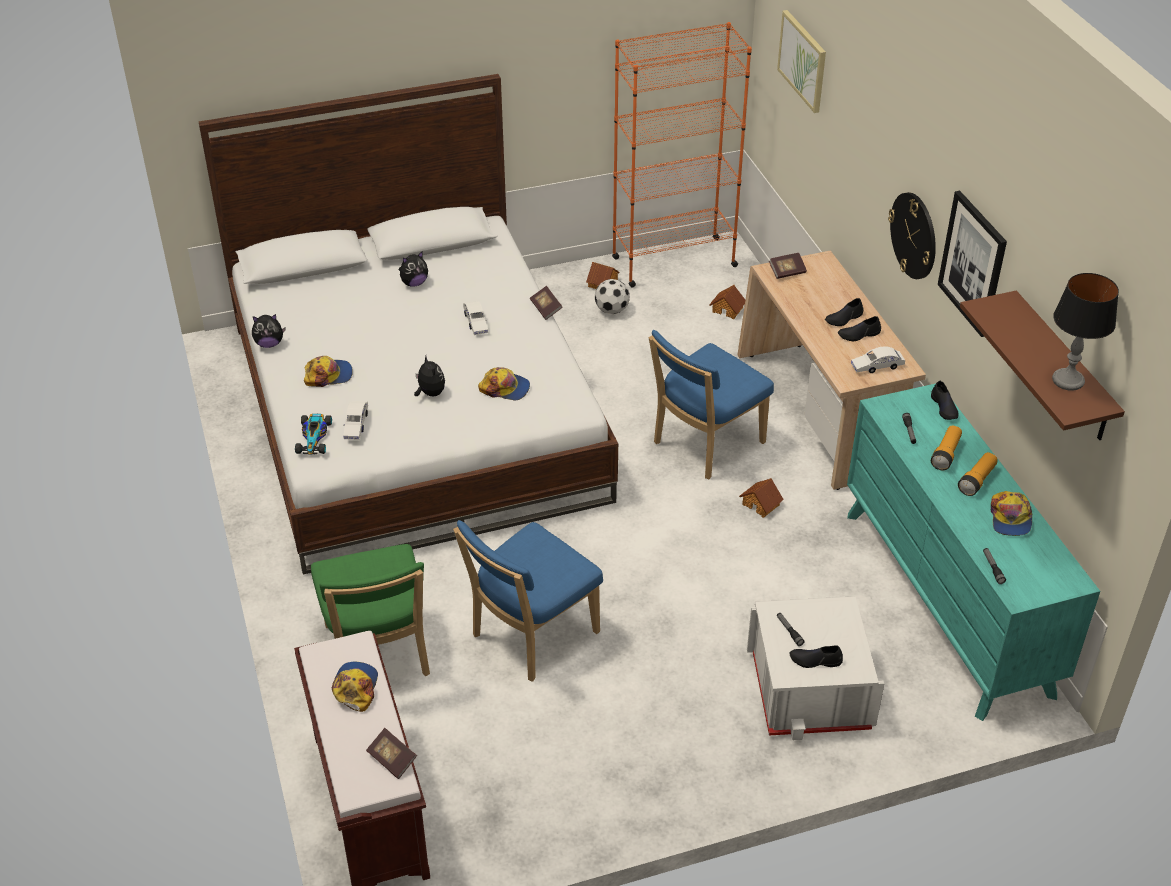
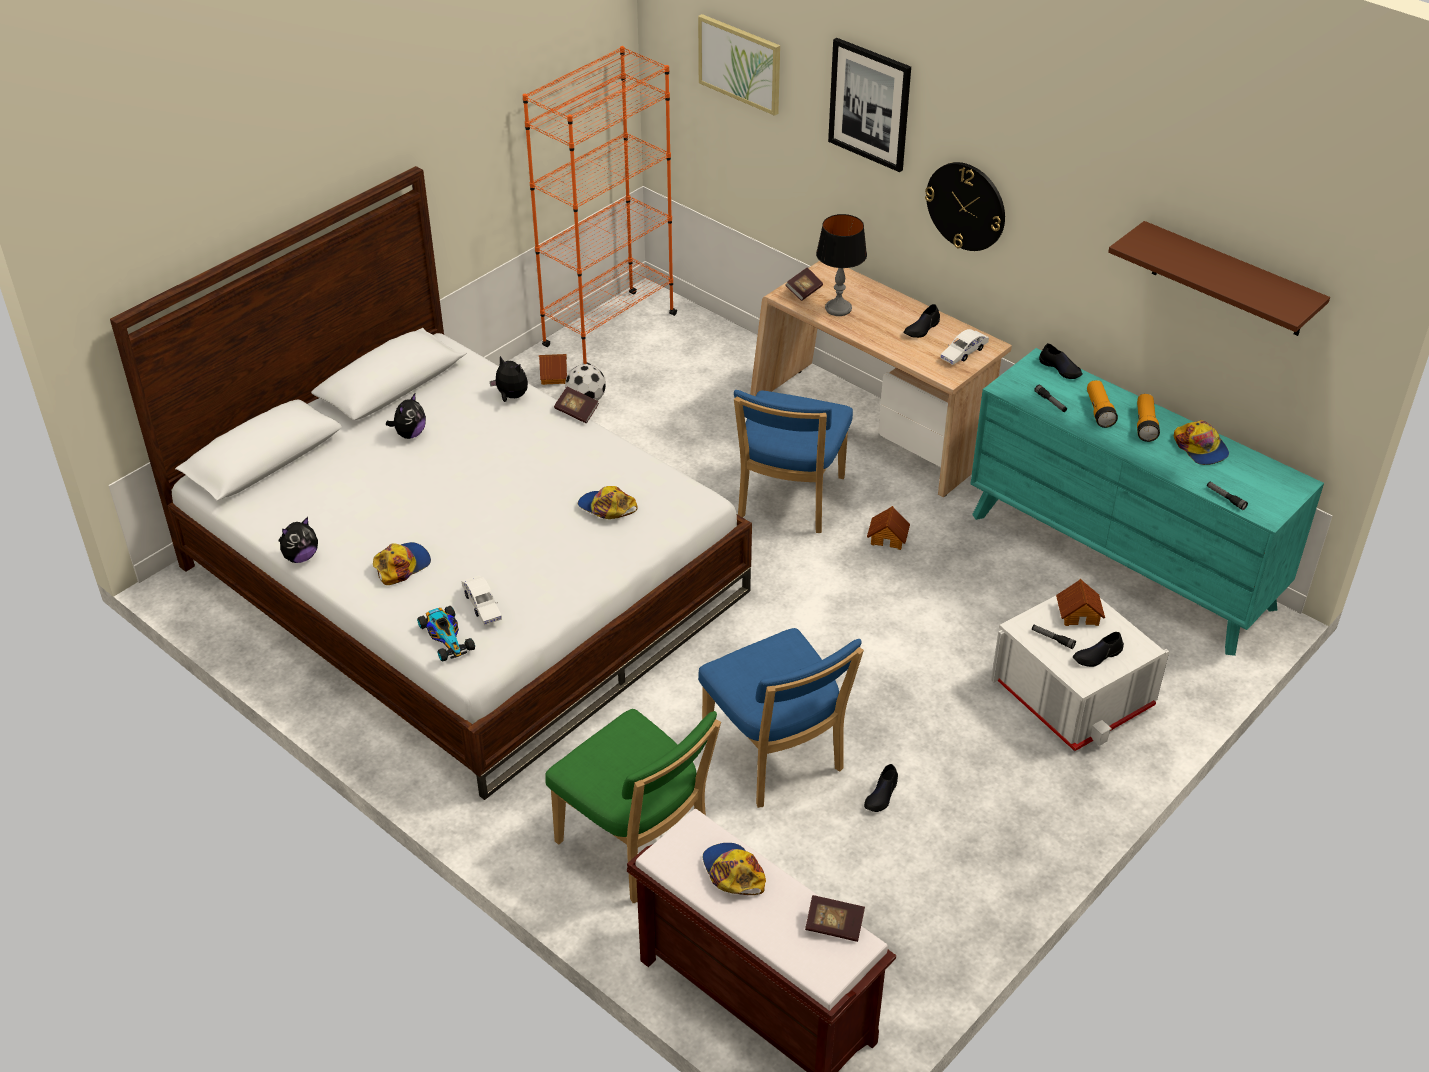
camera: 30 degrees left, 0 degrees up
(430, 393) = (531, 542): plush toy -> plush toy (511, 397)
(475, 322) = (515, 451): white toy car -> none
(505, 388) = (606, 508): cap -> cap turned 135 degrees counterclockwise
(530, 637) = (776, 759): blue chair -> blue chair turned 45 degrees counterclockwise
(728, 309) = (702, 359): toy house -> toy house (1079, 614)
(843, 318) = (895, 318): black shoe -> black shoe (881, 795)
(973, 263) = (1069, 210): picture -> picture (870, 104)
(1068, 381) = (1263, 286): table lamp -> table lamp (838, 309)

